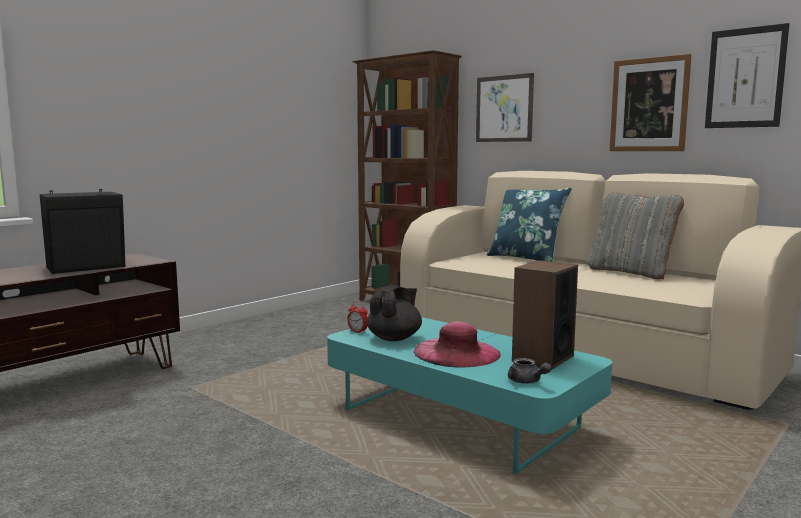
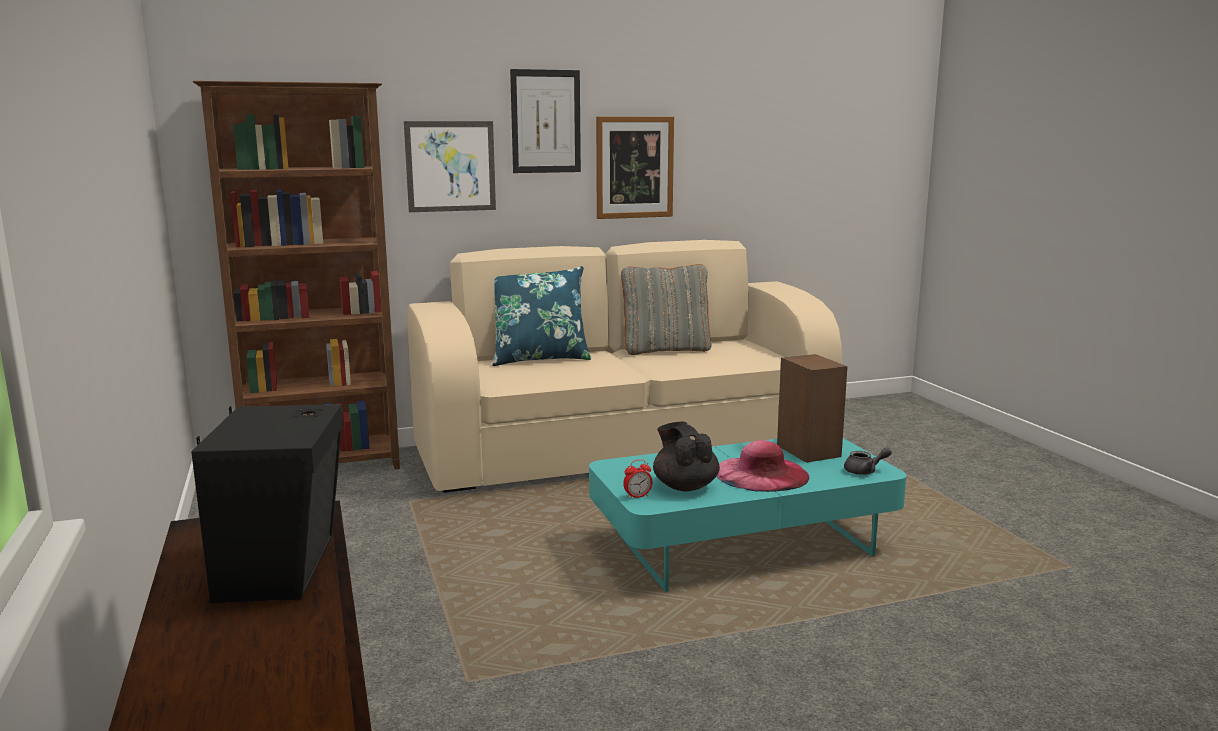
camera: 60 degrees left, 5 degrees up
(745, 78) = (719, 145): picture -> picture (546, 121)

